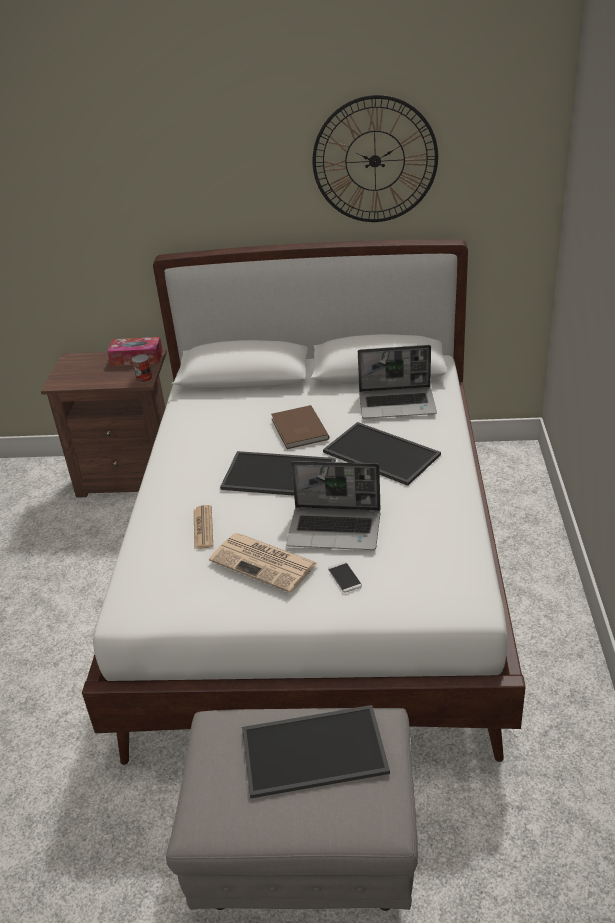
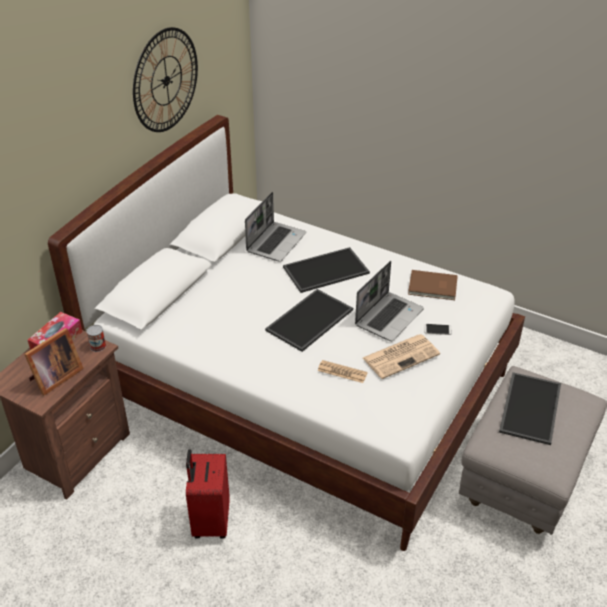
camera: 65 degrees left, 5 degrees up
(90, 377) = (54, 378): none -> picture frame
(91, 592) = (210, 521): none -> red suitcase
(298, 430) = (262, 293): brown book -> brown book (433, 287)

